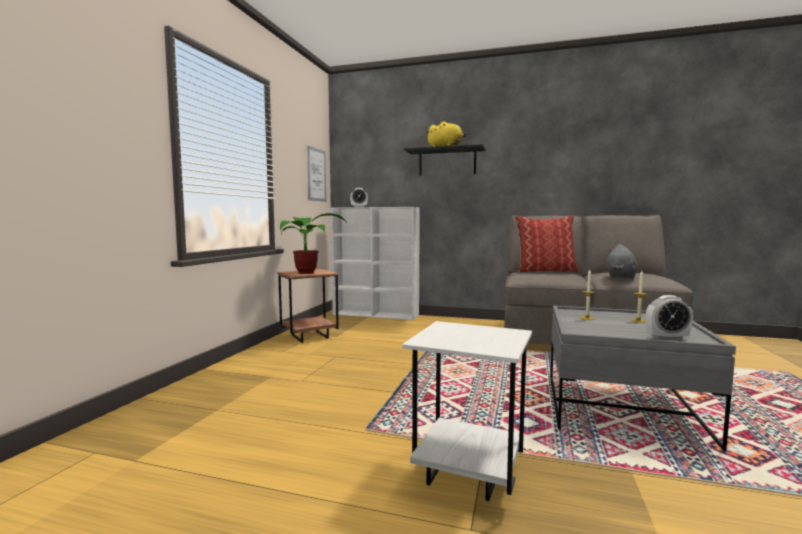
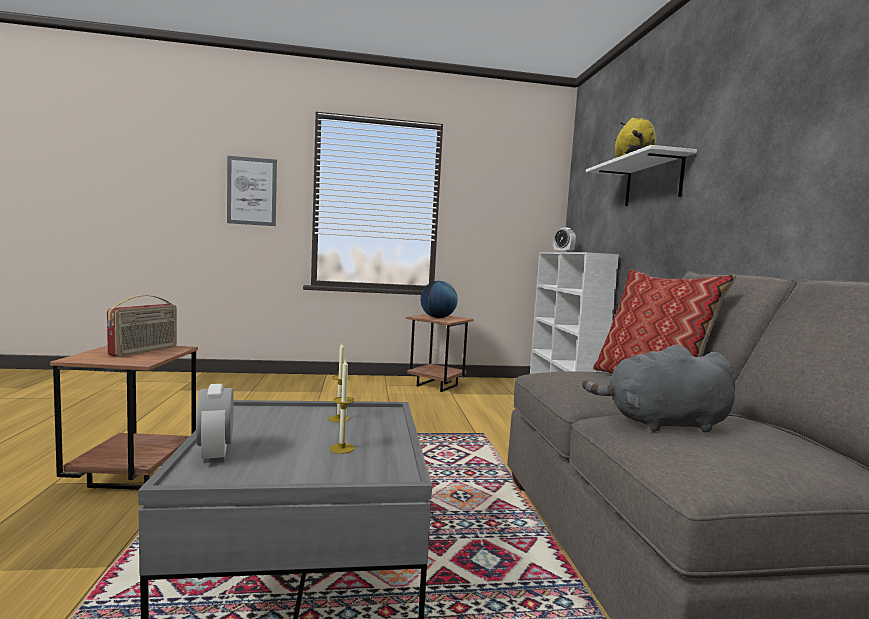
camera: 65 degrees right, 0 degrees up
(309, 272) = (437, 318): potted plant -> globe
(316, 175) = (529, 214): picture -> picture (252, 191)
(447, 162) = (653, 182): black shelf -> white shelf
(461, 333) = (145, 351): none -> radio
(466, 476) = (131, 476): white side table -> brown side table

